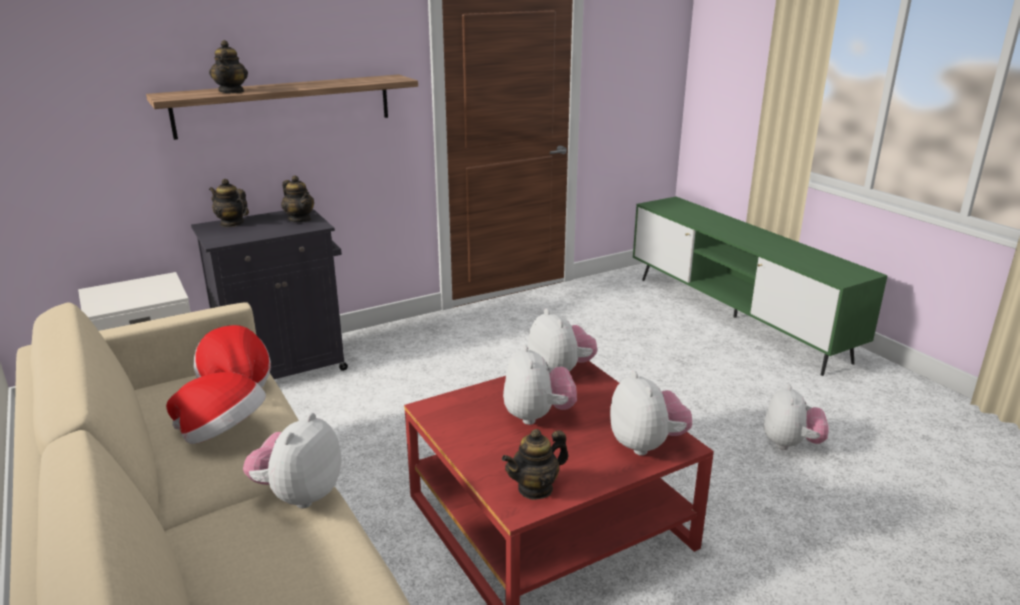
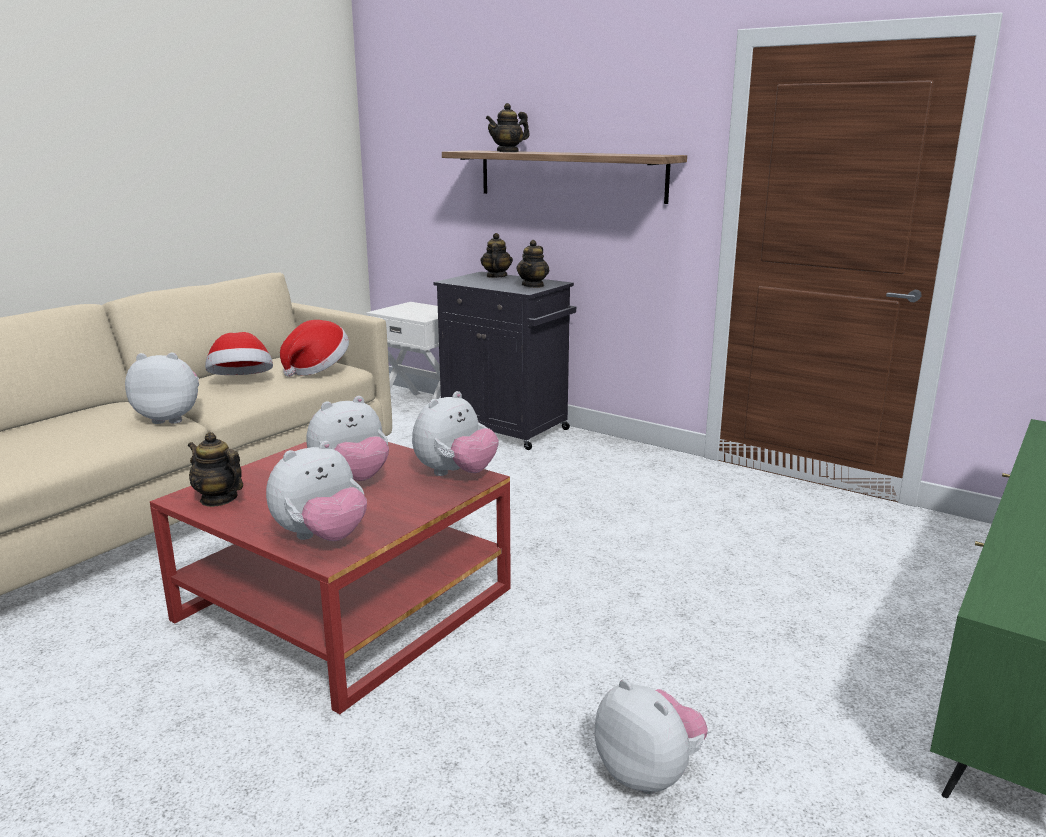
camera: 65 degrees right, 5 degrees down
(790, 444) = (648, 773): plush toy -> plush toy turned 120 degrees counterclockwise

